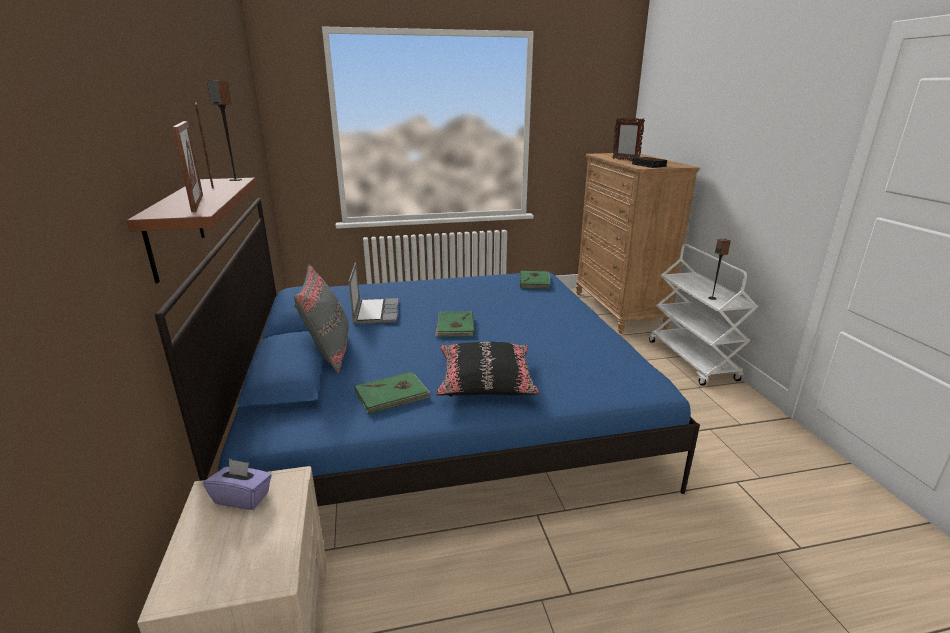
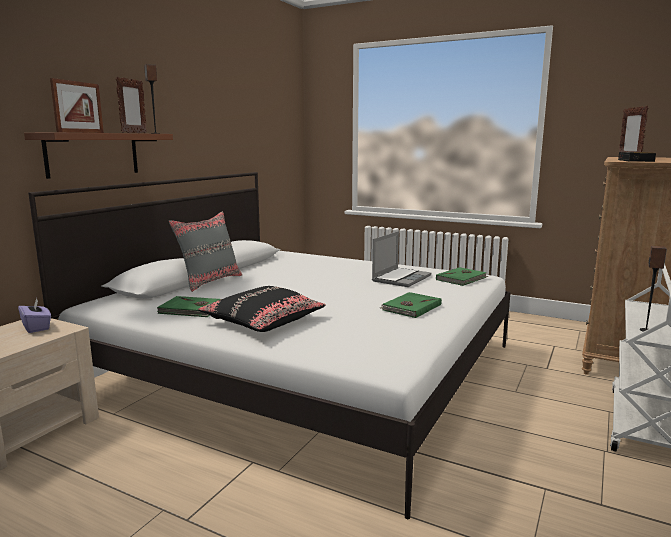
camera: 40 degrees right, 10 degrees down
(375, 312) = (286, 269): laptop -> laptop (401, 278)
(441, 408) = (305, 368): blue bed -> white bed
(454, 326) = (319, 288): green book -> green book (410, 307)

